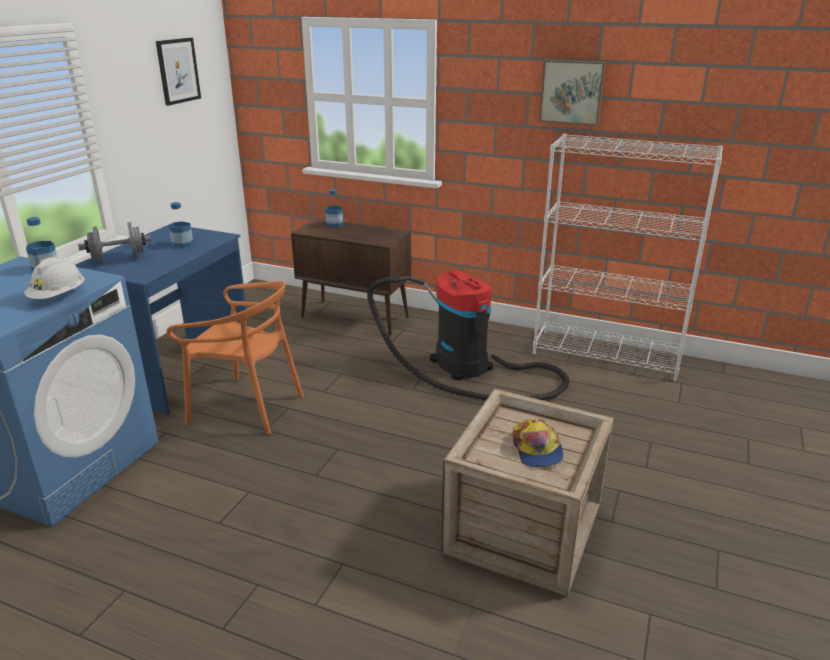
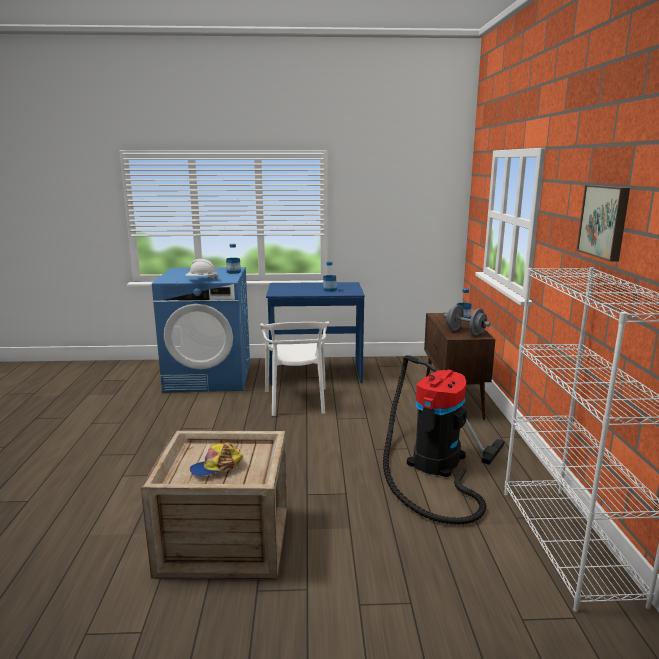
camera: 65 degrees right, 10 degrees down
(119, 259) = (292, 286): grey dumbbell -> grey dumbbell (465, 332)
(178, 71) = (411, 186): picture -> none
(246, 406) = (296, 401): orange chair -> white chair

